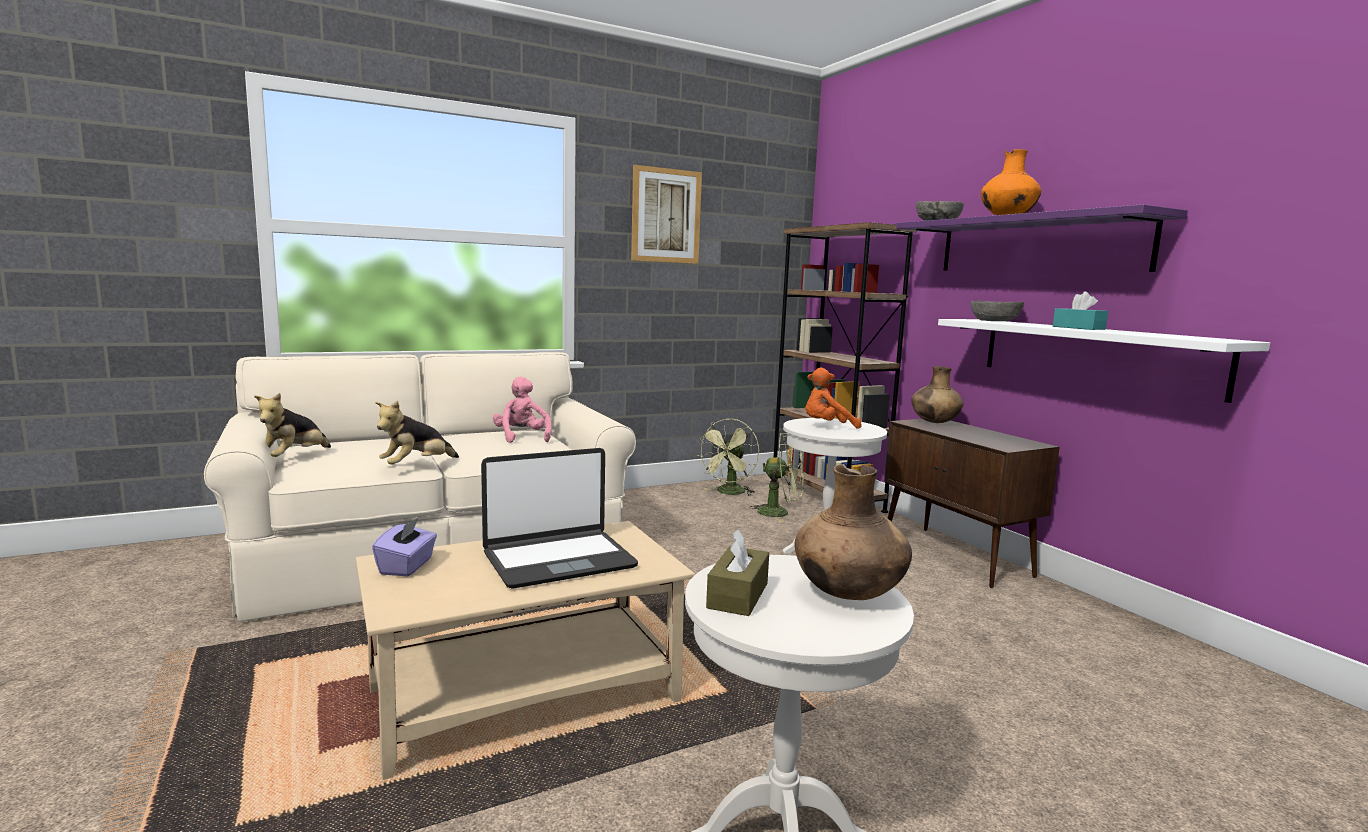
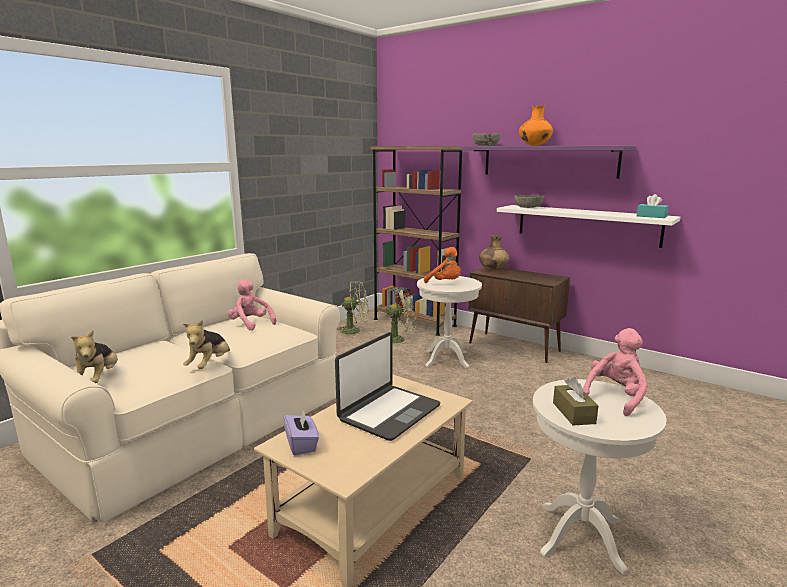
camera: 25 degrees left, 5 degrees up
(666, 216) = (294, 140): picture -> none
(729, 493) = (355, 331): green fan -> green fan turned 90 degrees counterclockwise
(827, 427) = (445, 283): orange plush toy -> orange plush toy turned 105 degrees counterclockwise
(849, 594) = (615, 397): brown vase -> pink plush toy
(1078, 328) = (582, 211): turquoise tissue box -> turquoise tissue box (651, 216)

